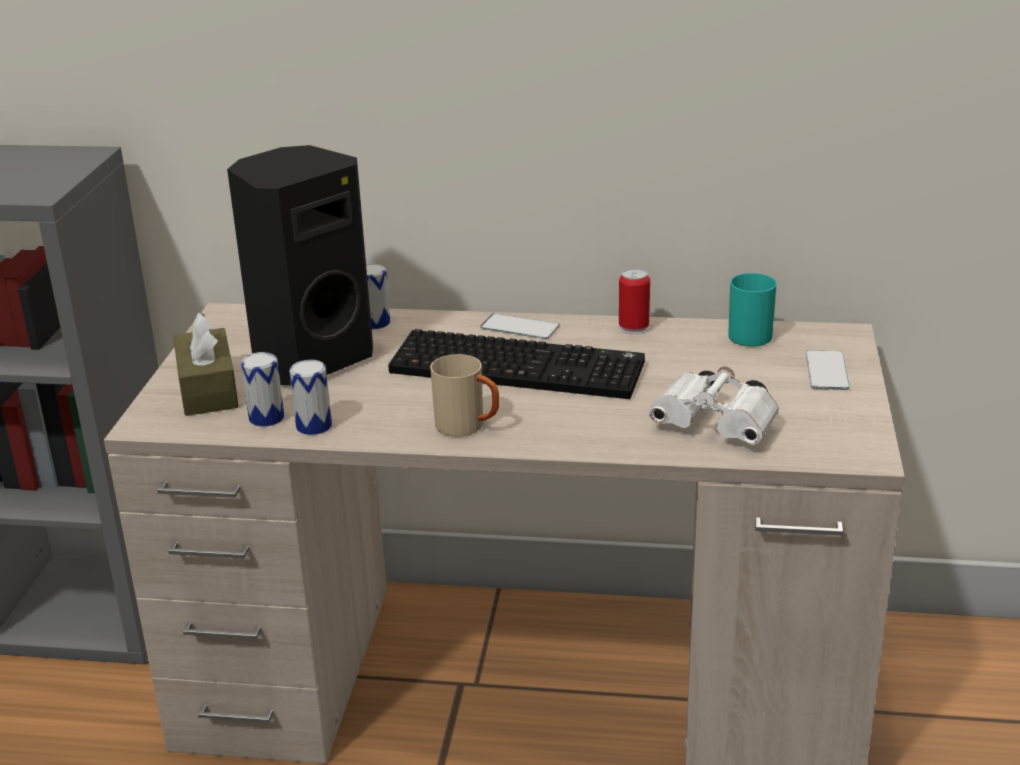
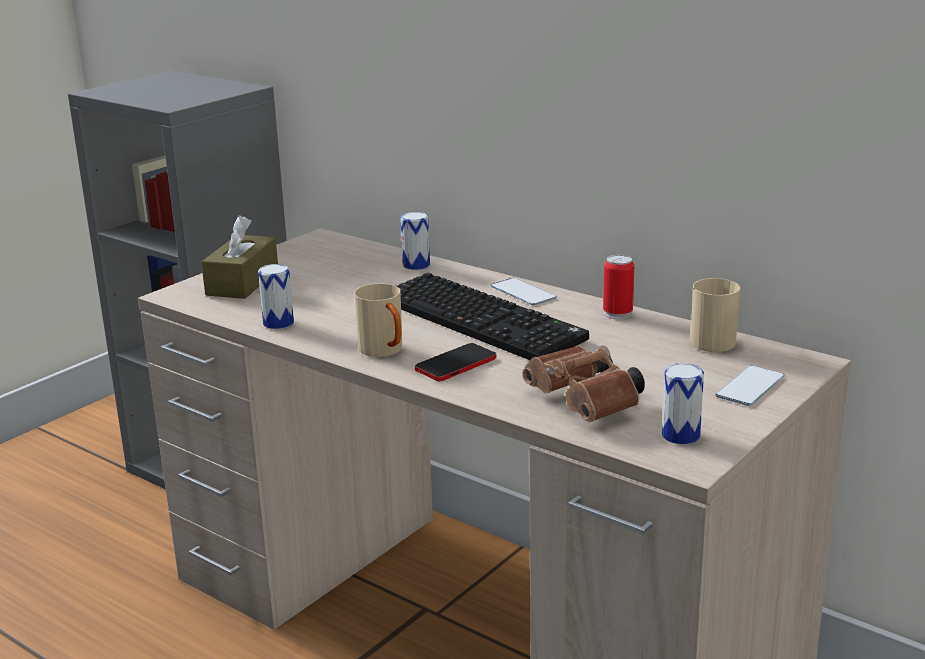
camera: 30 degrees right, 5 degrees down
(266, 418) = (254, 310): can -> can (680, 435)
(310, 359) = (336, 279): black speaker -> none
(553, 421) = (455, 364): none -> phone
(718, 427) = (587, 404): white binoculars -> brown binoculars
(746, 333) = (713, 340): turquoise mug -> beige mug

